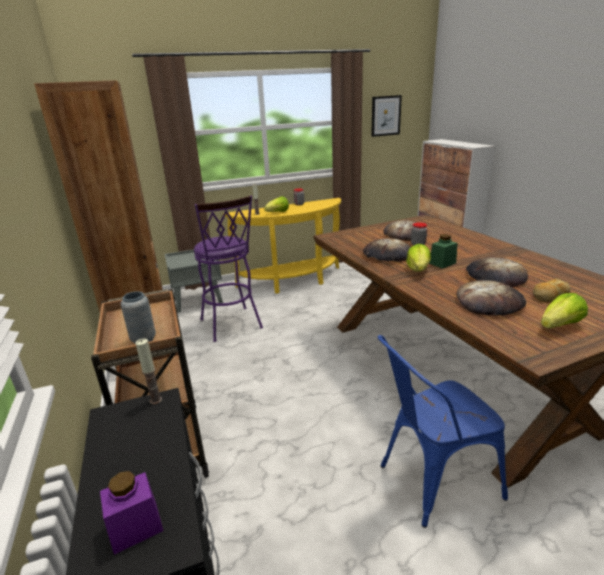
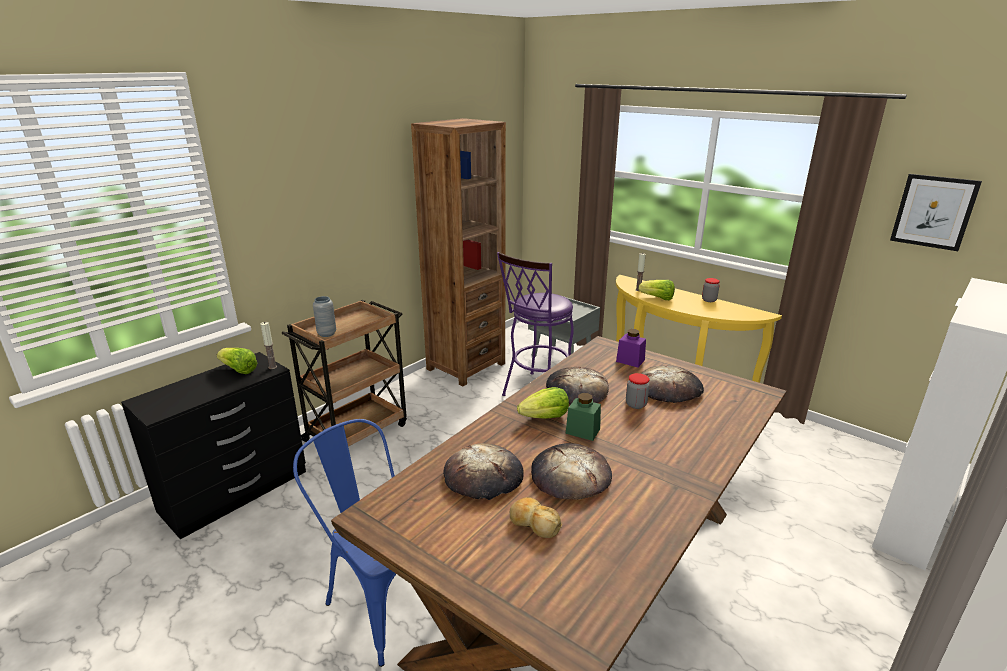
camera: 60 degrees right, 0 degrees up
(136, 527) = (167, 400): purple jar -> purple jar (630, 361)
(560, 326) = (448, 532): lettuce -> lettuce (238, 370)

